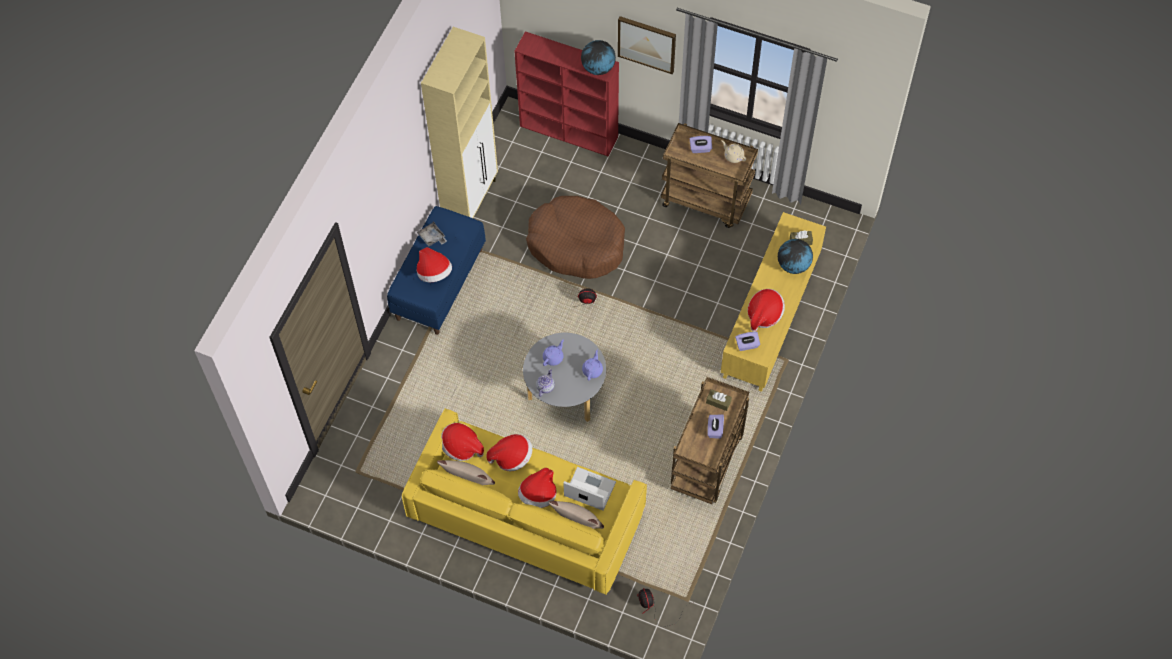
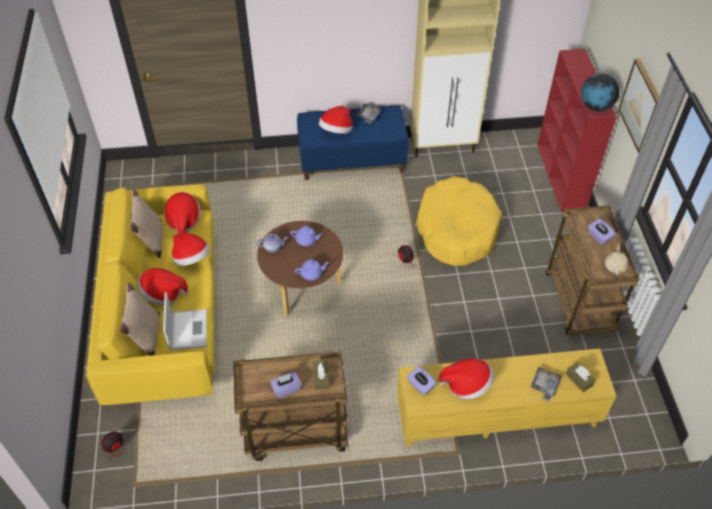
camera: 60 degrees right, 10 degrees down
(565, 394) = (303, 287): grey coffee table -> brown coffee table
(576, 244) = (456, 229): brown dog bed -> yellow dog bed
(793, 265) = (545, 386): globe -> grey tray

